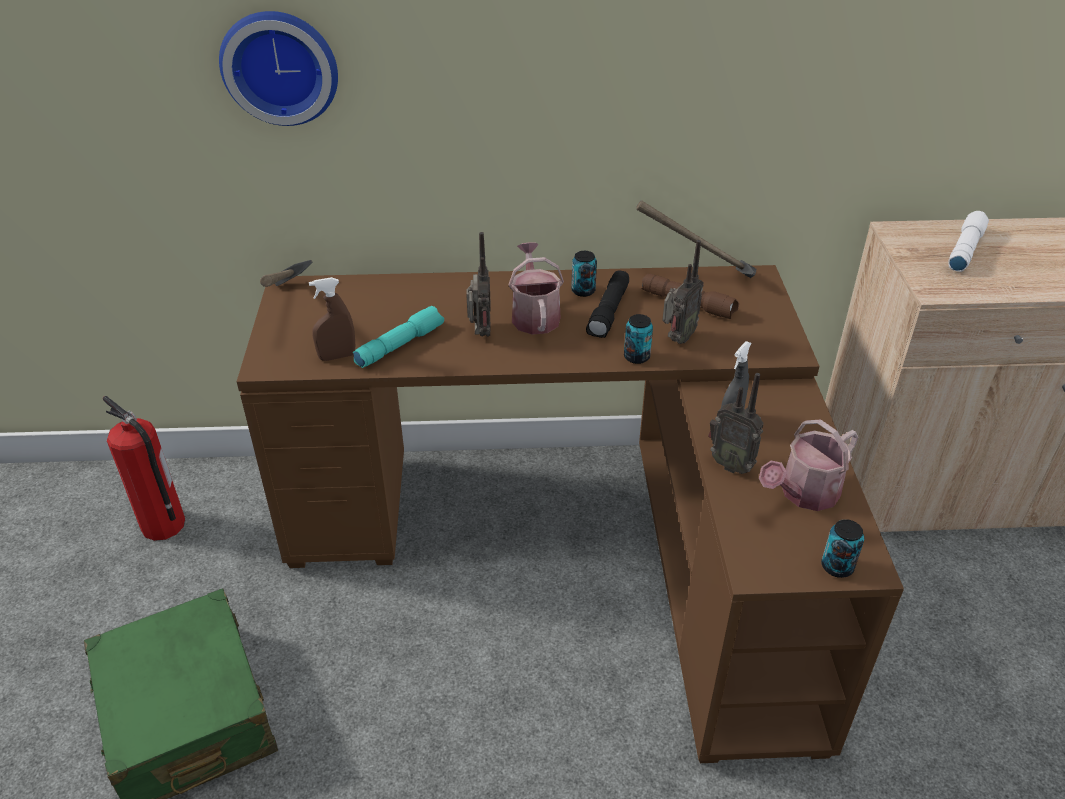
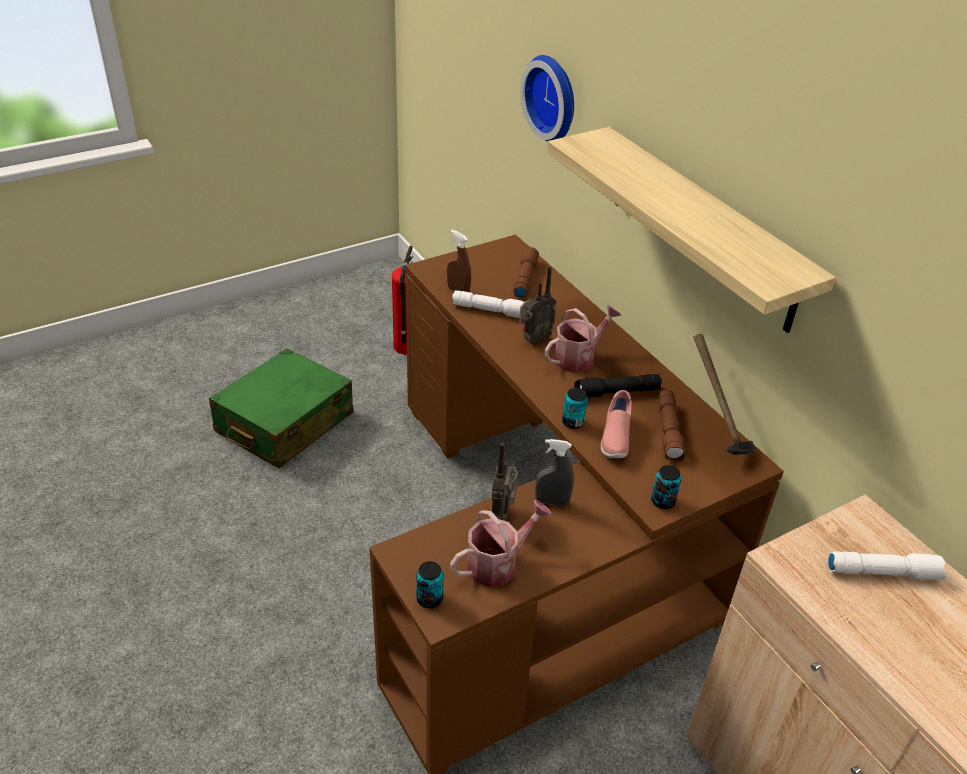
camera: 60 degrees right, 0 degrees up
(290, 310) = (488, 255): hammer -> none
(362, 300) = (524, 278): none -> brown flashlight
(399, 345) = (491, 310): turquoise flashlight -> white flashlight
(583, 291) = (632, 371): can -> can (663, 501)
(596, 94) = (702, 228): none -> shelf
(677, 339) = (615, 438): radio -> pink shoe
(803, 494) = (498, 563): watering can -> watering can turned 120 degrees clockwise

